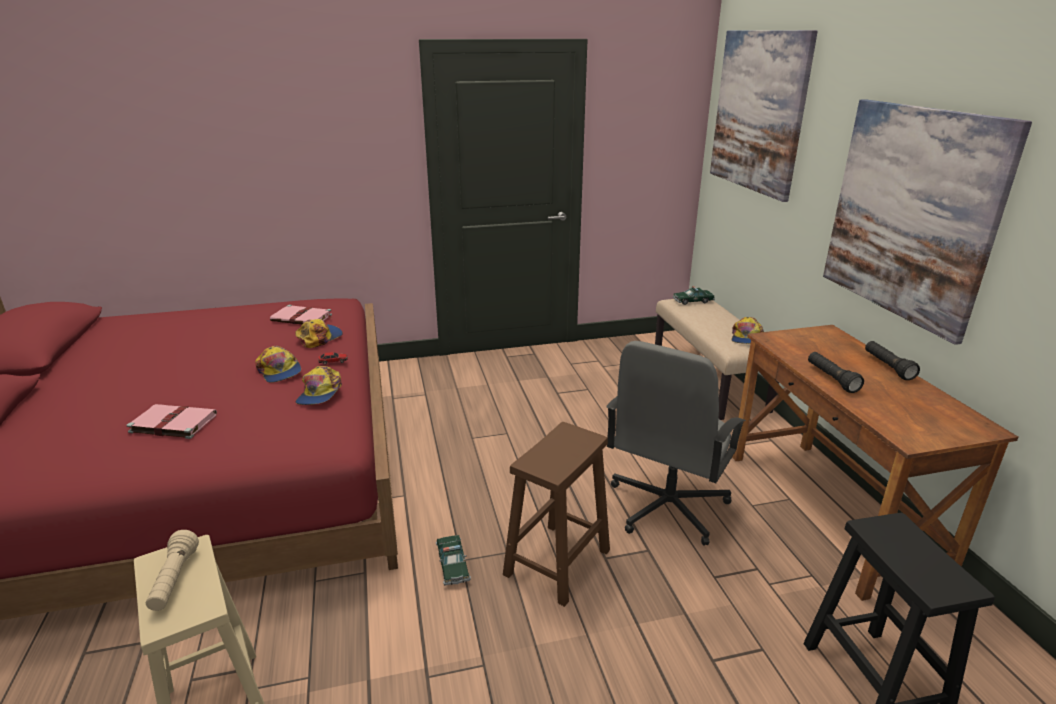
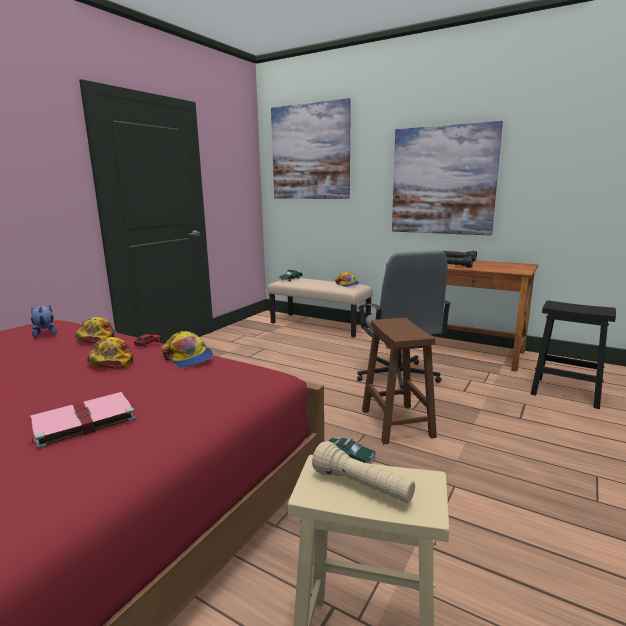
camera: 45 degrees left, 10 degrees down
(279, 371) = (112, 361): cap -> cap turned 120 degrees counterclockwise
(302, 318) = (45, 334): pink book -> plush toy

